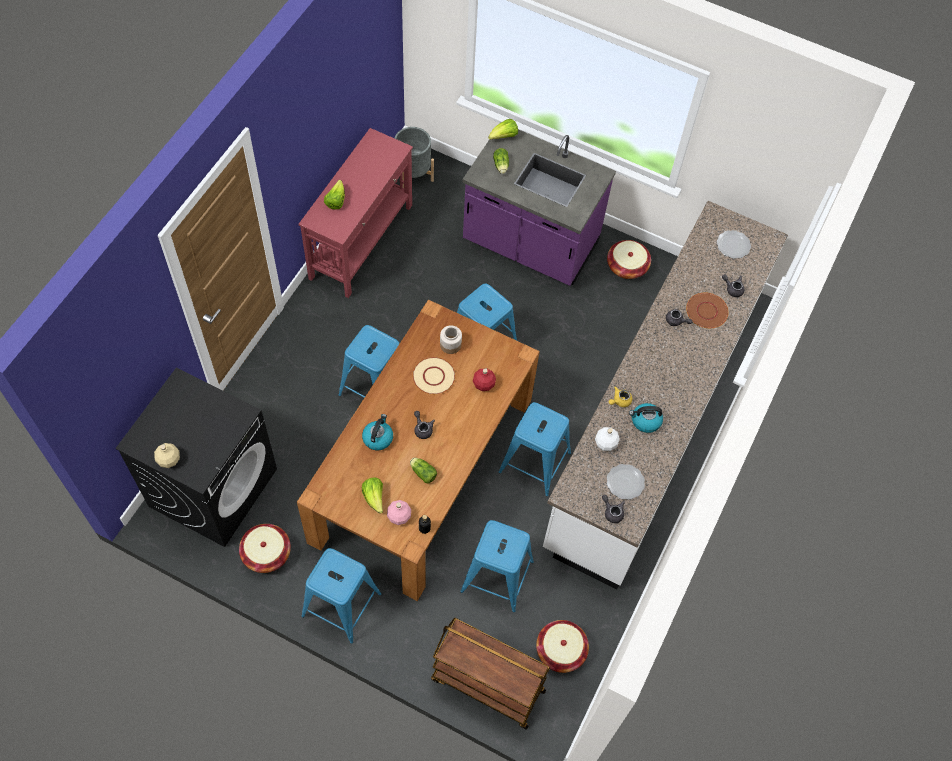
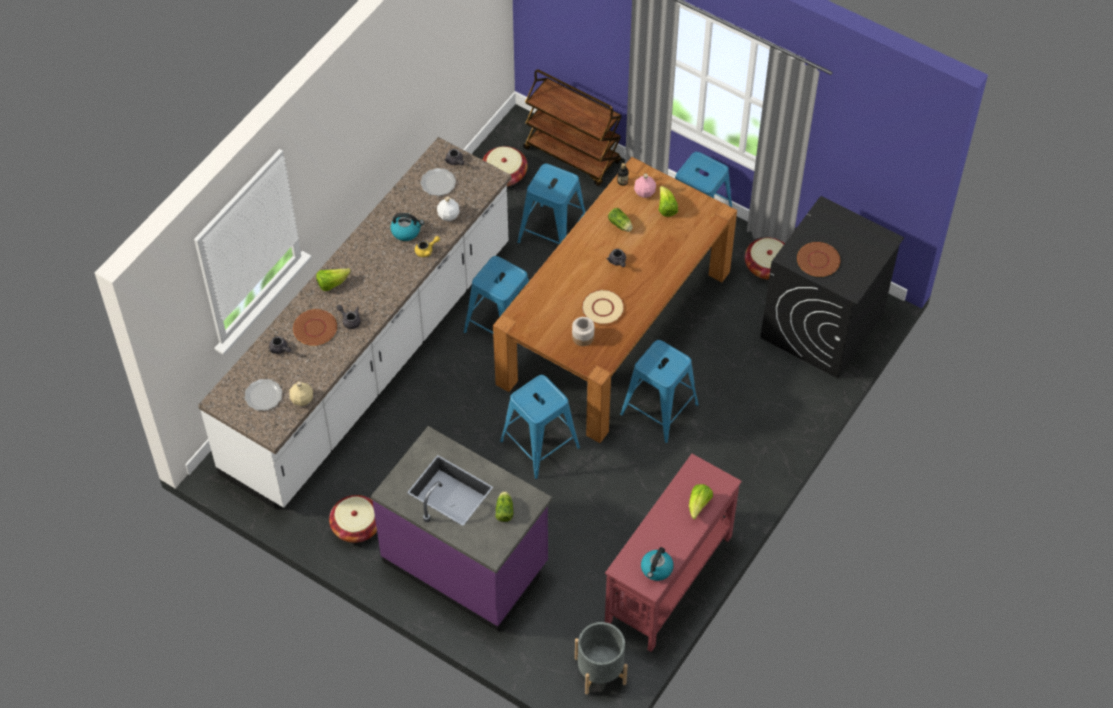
camera: 170 degrees left, 5 degrees down
(168, 460) = (854, 224): beige bottle -> beige bottle (302, 399)
(211, 413) = (818, 260): none -> brown plate
(378, 438) = (661, 257): kettle -> kettle (656, 569)
(483, 384) = (554, 297): red bottle -> none
(504, 137) = (495, 549): lettuce -> lettuce (332, 283)

